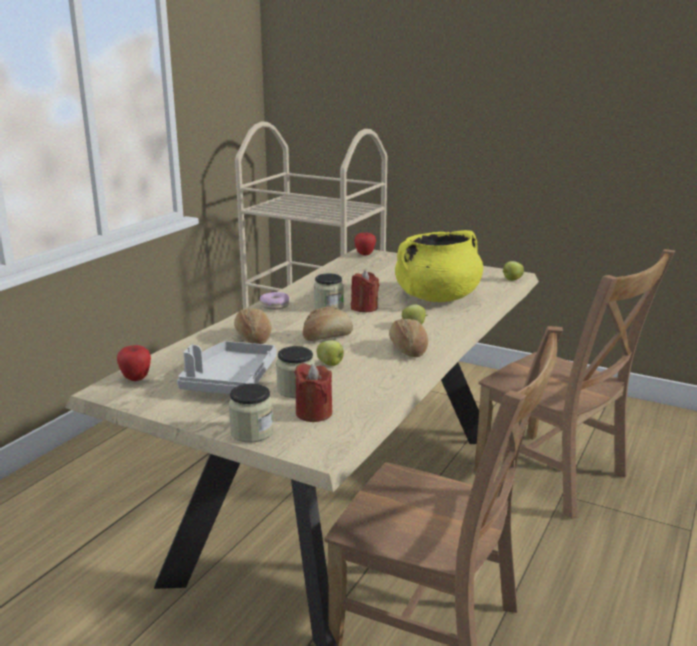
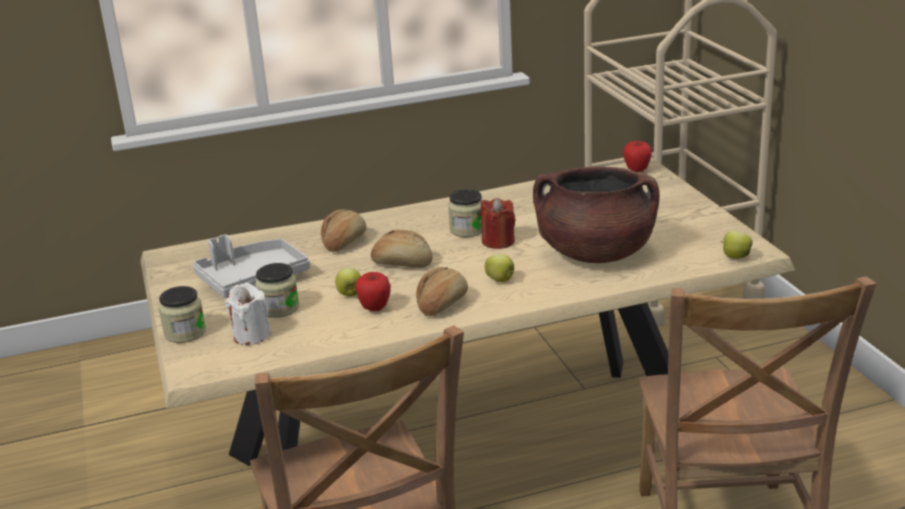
camera: 45 degrees right, 5 degrees up
(136, 379) = (200, 252): apple -> apple (375, 308)
(274, 305) = (425, 211): donut -> none
(314, 413) = (251, 335): red candle -> white candle
(437, 298) = (595, 253): yellow cooking pot -> brown cooking pot

